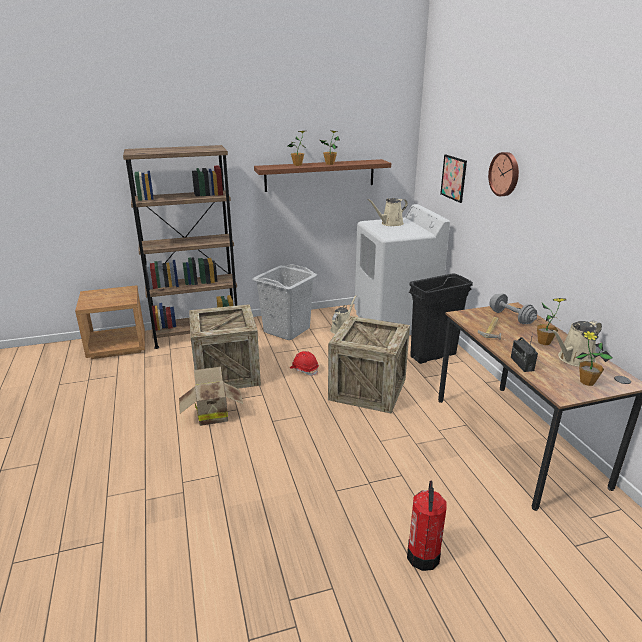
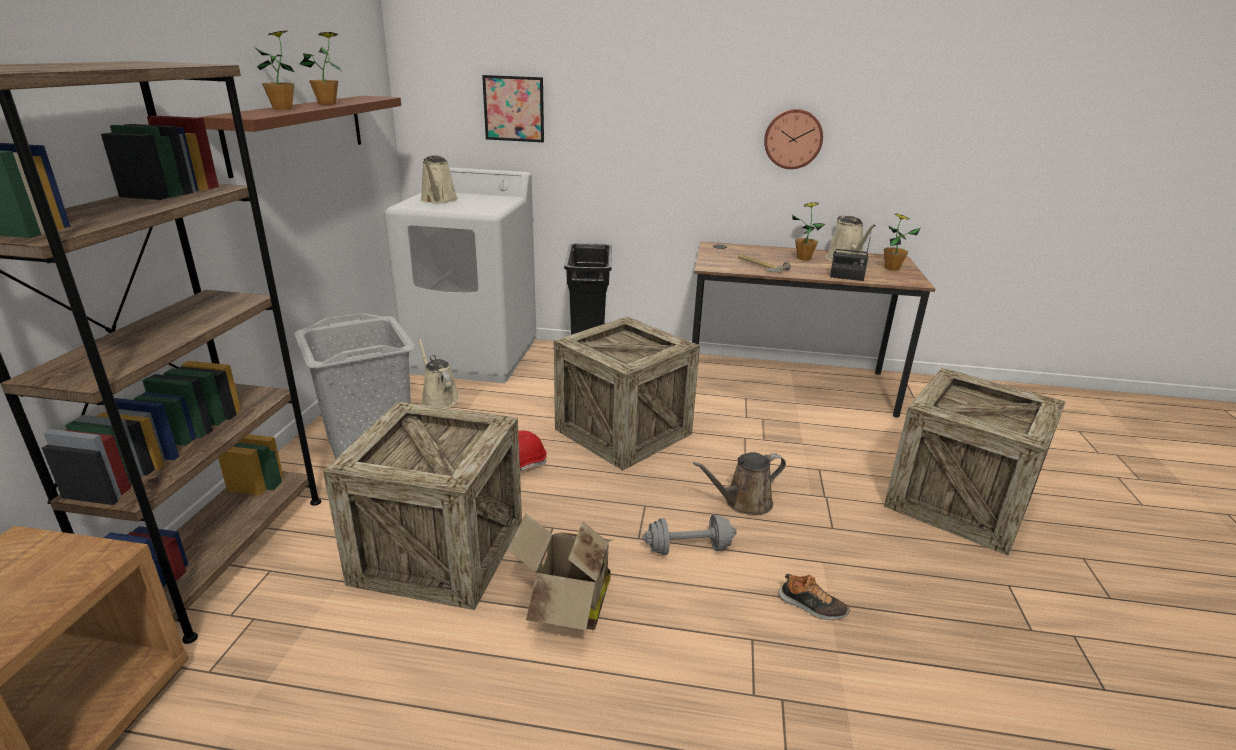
camera: 65 degrees left, 0 degrees up
(254, 492) = (811, 606): none -> shoe
(333, 449) = (744, 503): none -> brown watering can
(423, 556) = (958, 502): fire extinguisher -> crate
(505, 174) = (637, 83): wall clock -> wall clock (793, 139)
(511, 317) = (736, 253): grey dumbbell -> grey dumbbell (688, 548)

